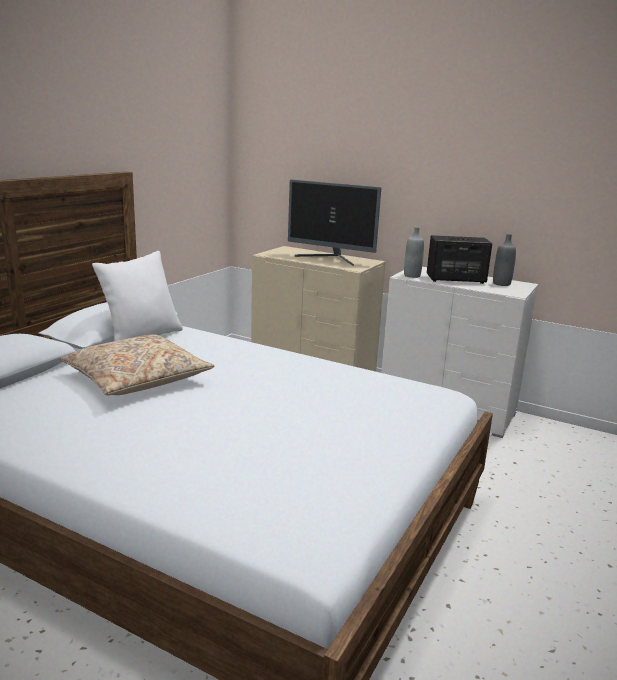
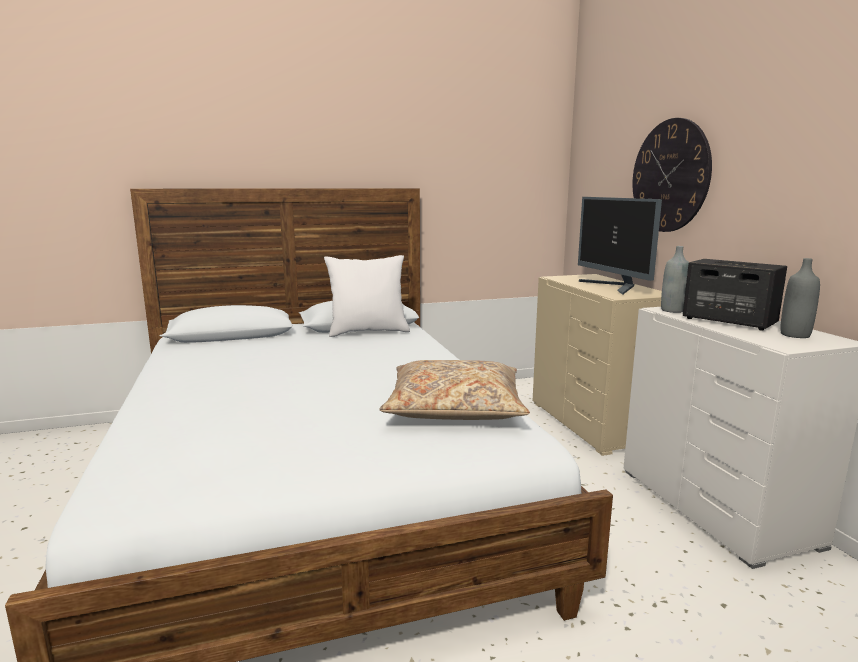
camera: 45 degrees right, 5 degrees down
(137, 379) = (301, 355): beige pillow -> beige pillow (454, 407)
(363, 164) = (670, 176): none -> wall clock

